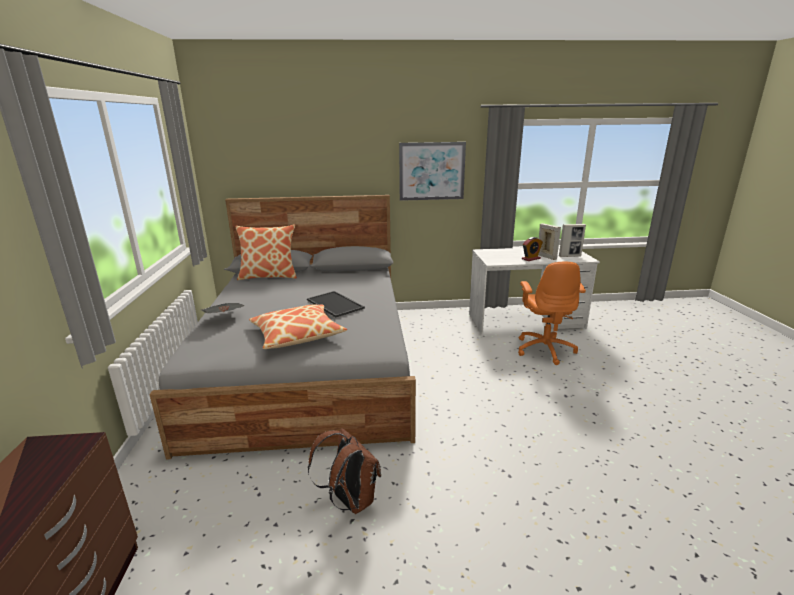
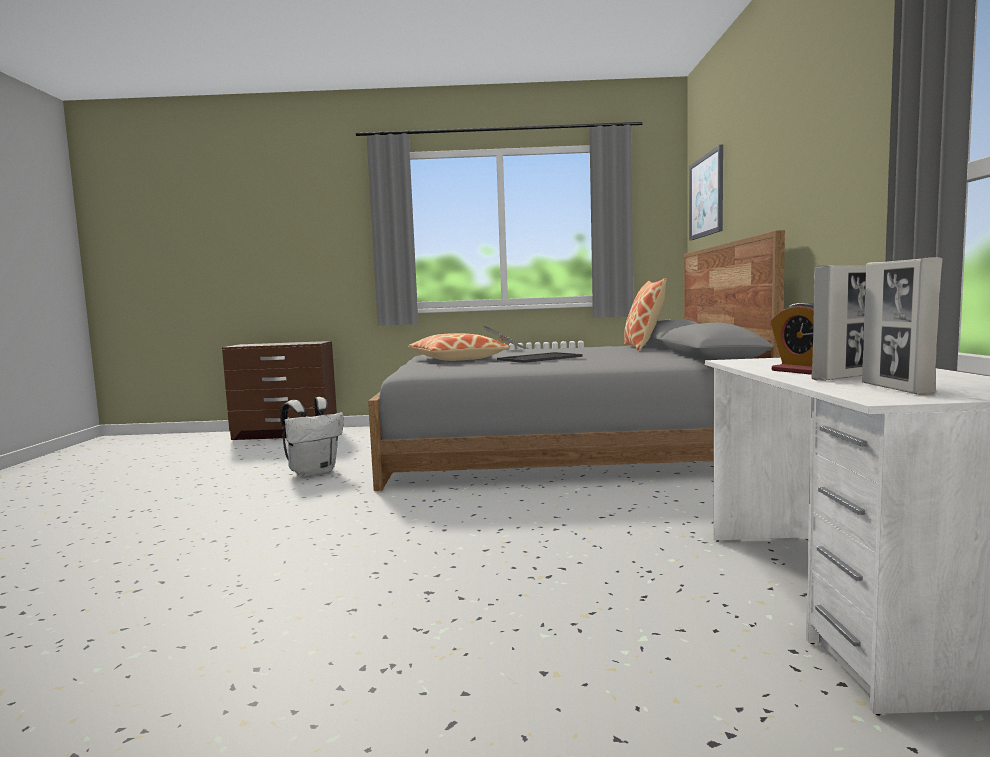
camera: 95 degrees right, 15 degrees down
(350, 500) = (313, 472): brown backpack -> white backpack
(431, 171) = (841, 168): picture -> picture (706, 196)
(545, 349) = (652, 603): orange office chair -> none

